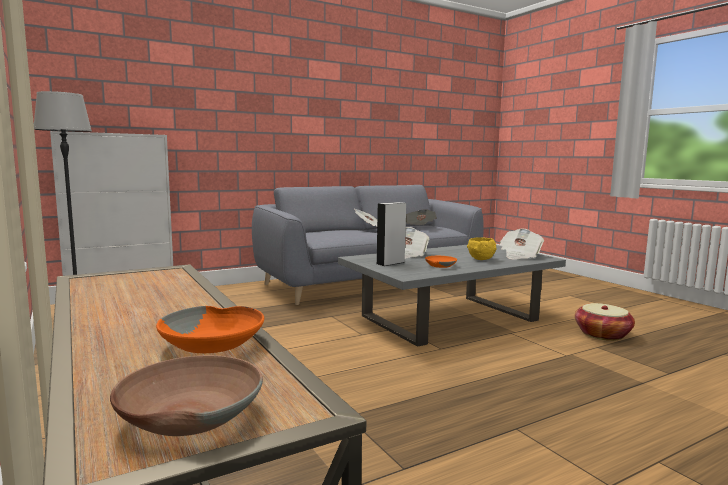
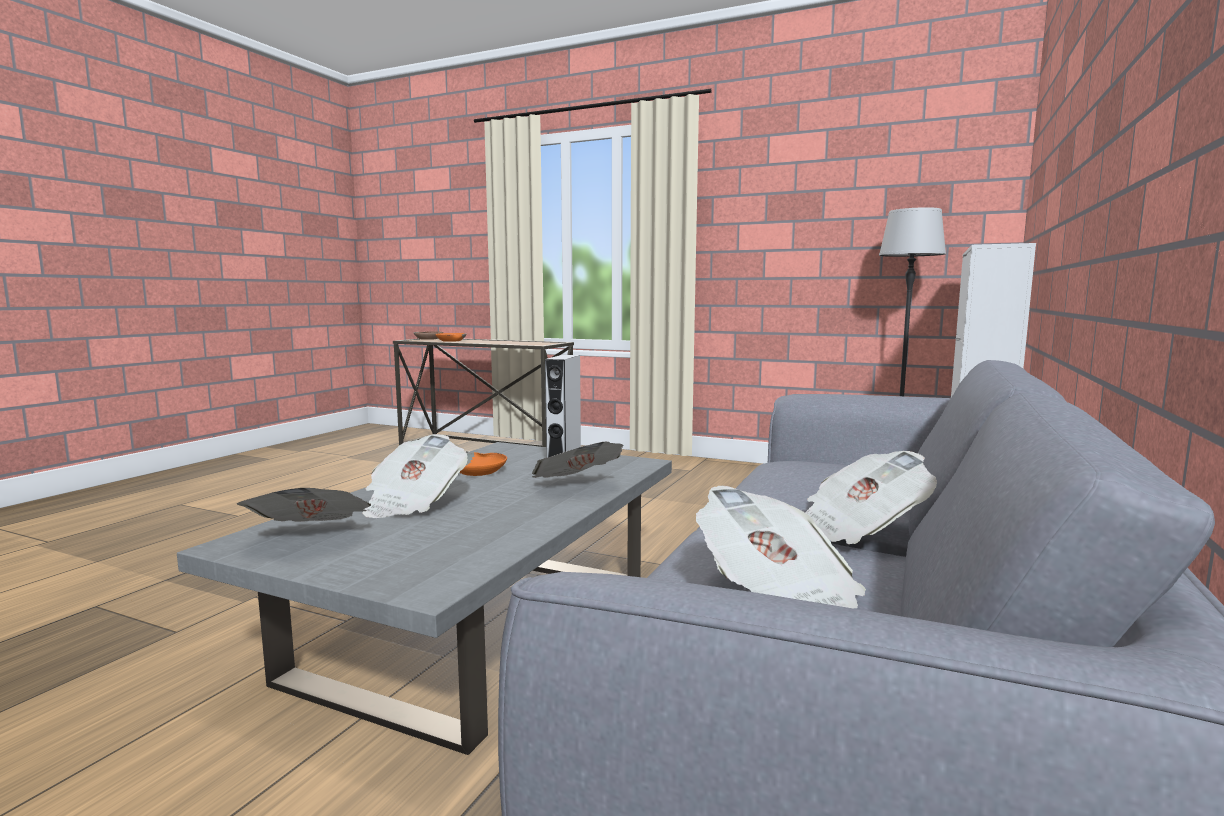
camera: 145 degrees right, 0 degrees up
(481, 259) = (413, 503): yellow bowl -> newspaper
(602, 334) = (122, 677): basket -> none

